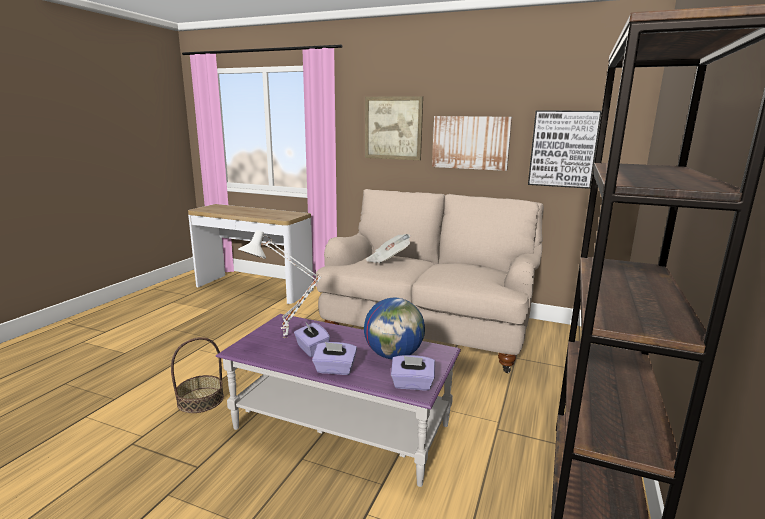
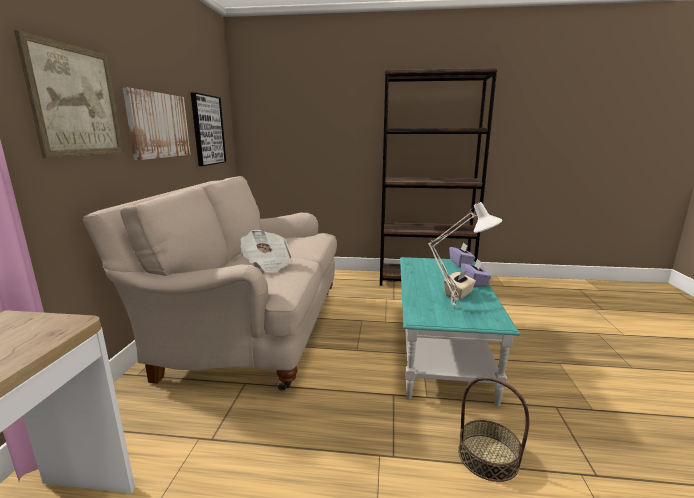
camera: 105 degrees left, 0 degrees up
(312, 349) = (459, 294): purple tissue box -> beige tissue box
(342, 426) = (441, 349): purple coffee table -> turquoise coffee table
(394, 355) = (433, 270): globe -> none

